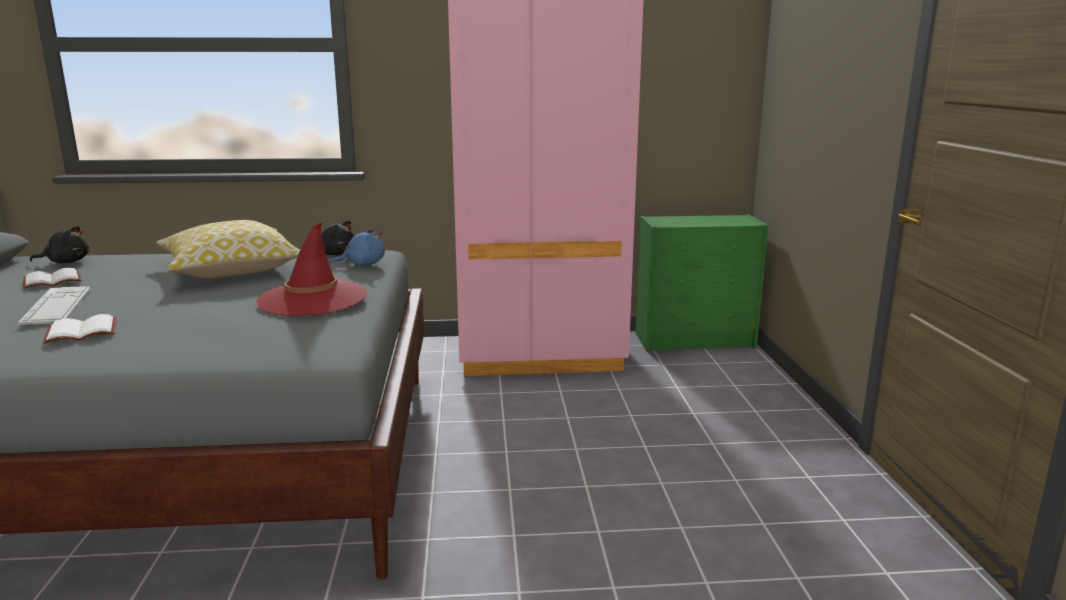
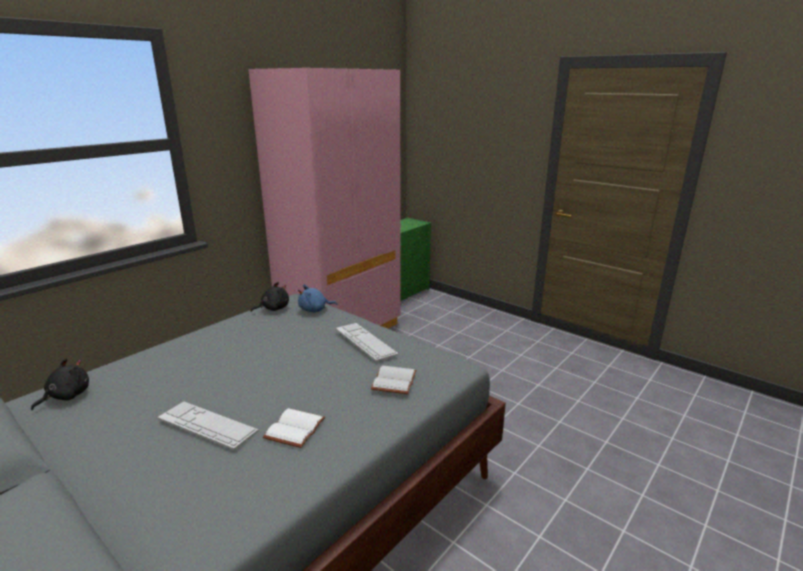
camera: 45 degrees left, 5 degrees up
(53, 280) = (117, 413): white book -> white book (393, 380)
(230, 270) = (240, 346): pillow -> none
(312, 299) = (365, 342): red hat -> keyboard
(362, 265) = (315, 310): blue plush toy -> blue plush toy turned 135 degrees counterclockwise

